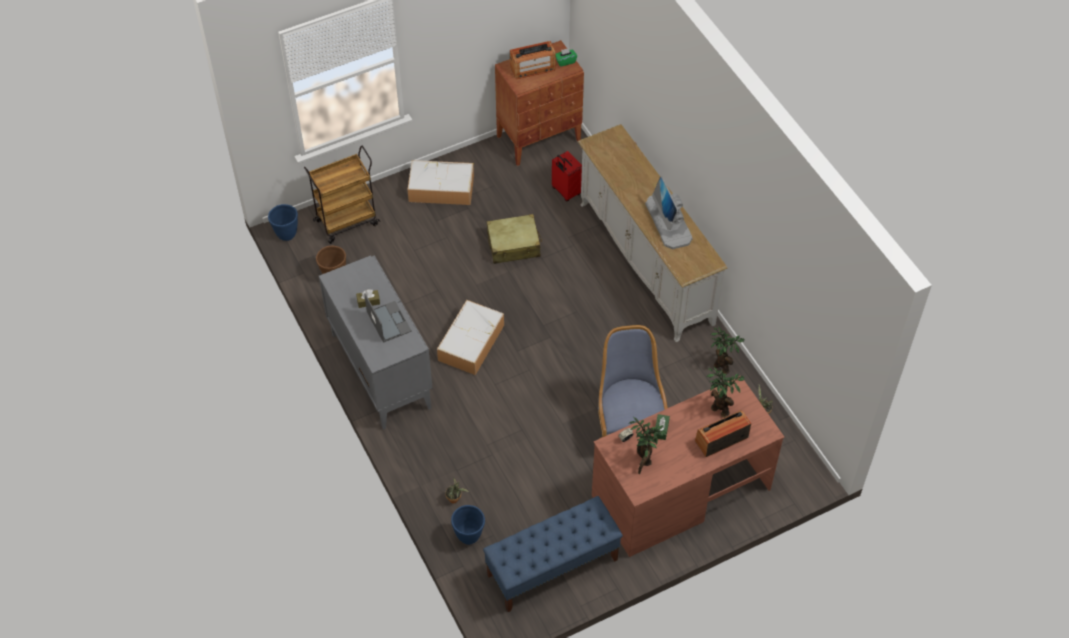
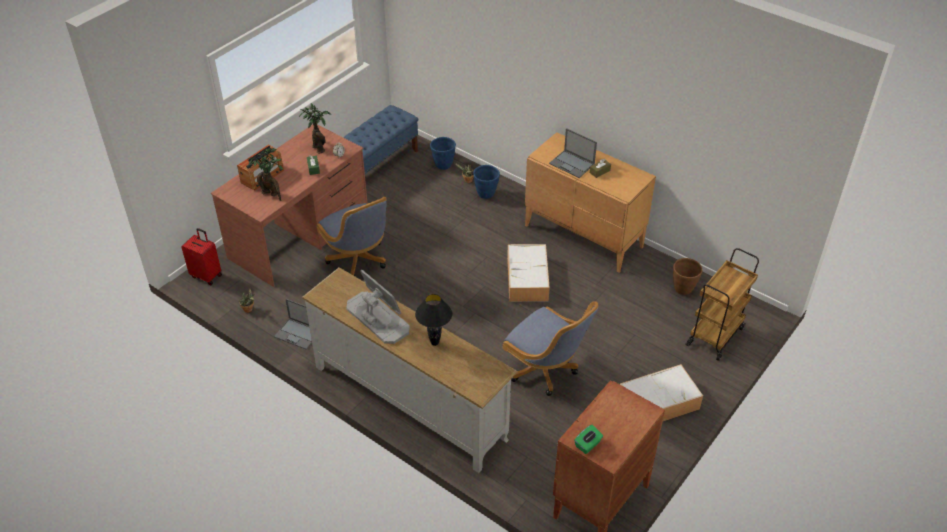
camera: 155 degrees right, 10 degrees down
(286, 234) = (756, 307): blue planter -> blue planter (486, 194)
(381, 371) = (583, 236): grey cabinet -> brown cabinet
(514, 245) = (547, 373): beige suitcase -> blue office chair
(532, 68) = (619, 421): radio -> none
(565, 191) = (532, 448): red suitcase -> red suitcase (207, 275)
(630, 183) = (435, 343): none -> black table lamp
(720, 366) = (298, 334): potted plant -> laptop

